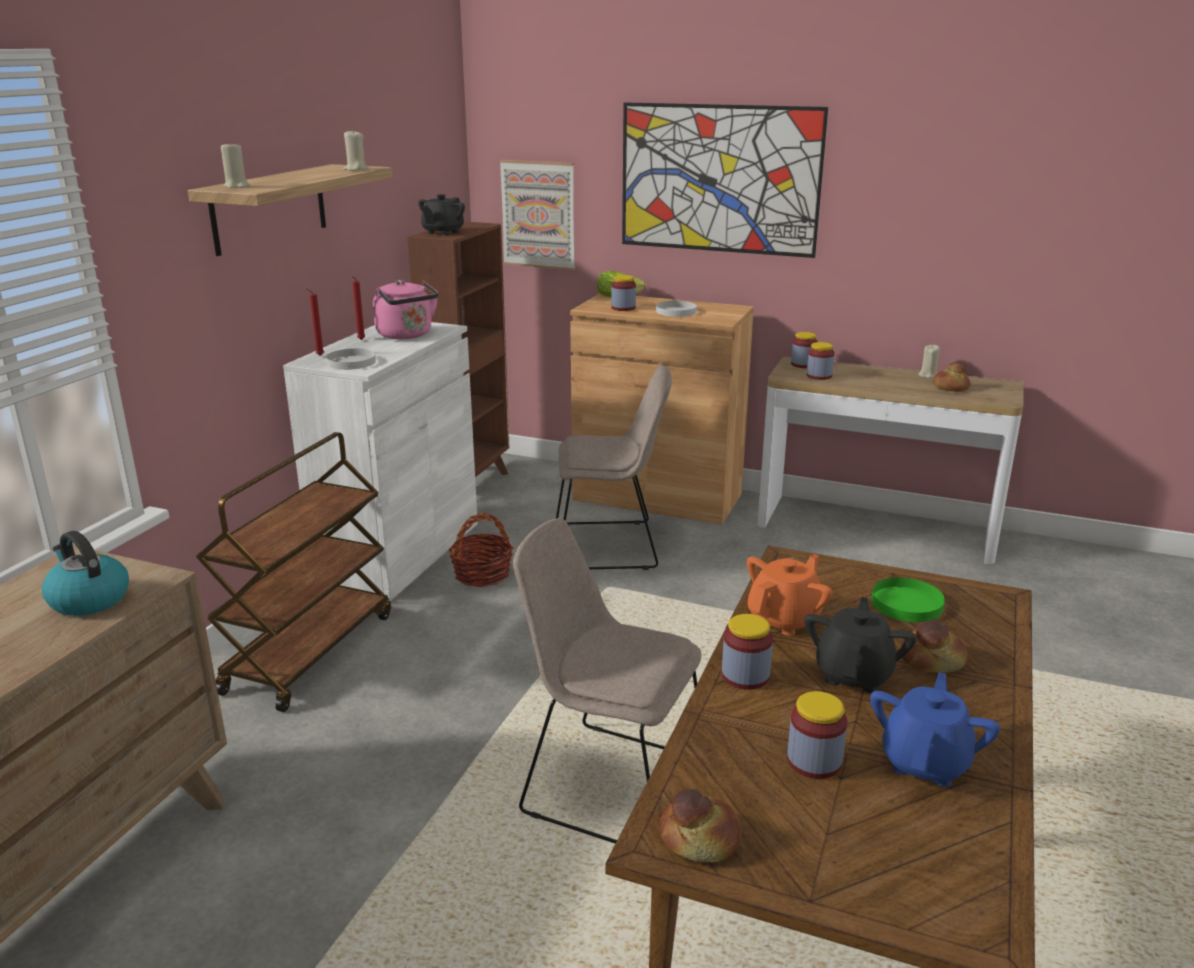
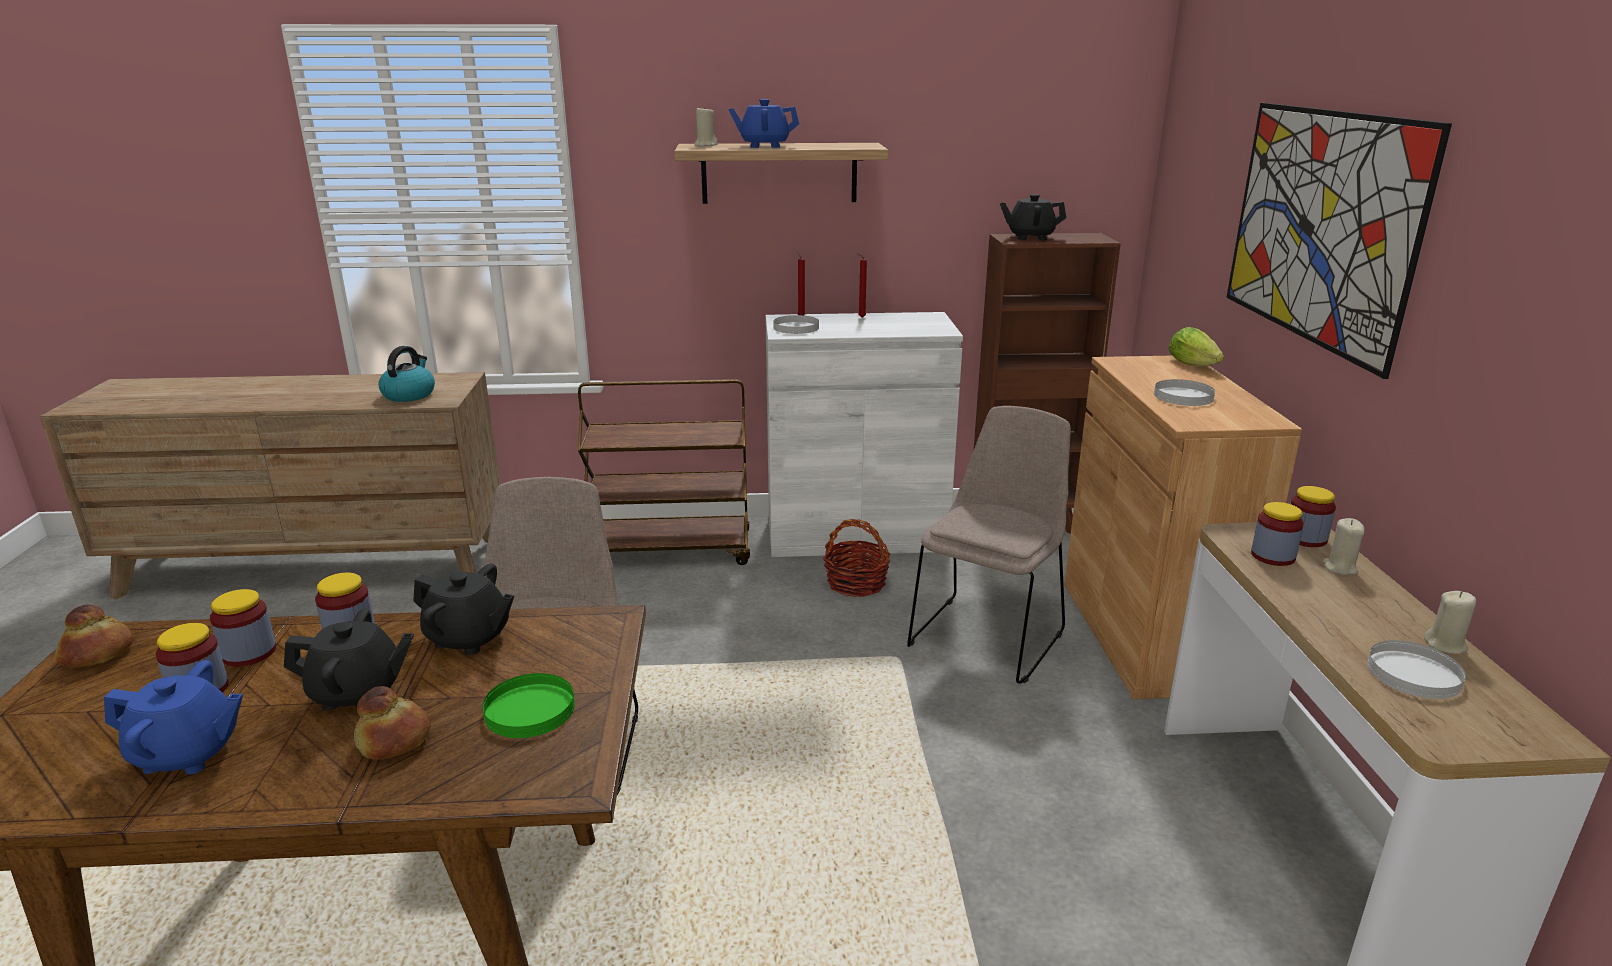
camera: 65 degrees right, 0 degrees up
(289, 179) = (764, 146): none -> blue teapot
(356, 169) = (850, 147): beige candle -> beige candle (1339, 568)
(407, 335) = (897, 326): pink kettle -> none
(538, 214) = (1182, 242): picture -> none
(610, 546) = (988, 636): beige chair -> beige chair turned 120 degrees counterclockwise
(623, 308) = (1146, 373): jar -> jar (249, 653)
(784, 619) = (468, 638): orange teapot -> black teapot
(950, 387) = (1414, 673): bread -> white plate

